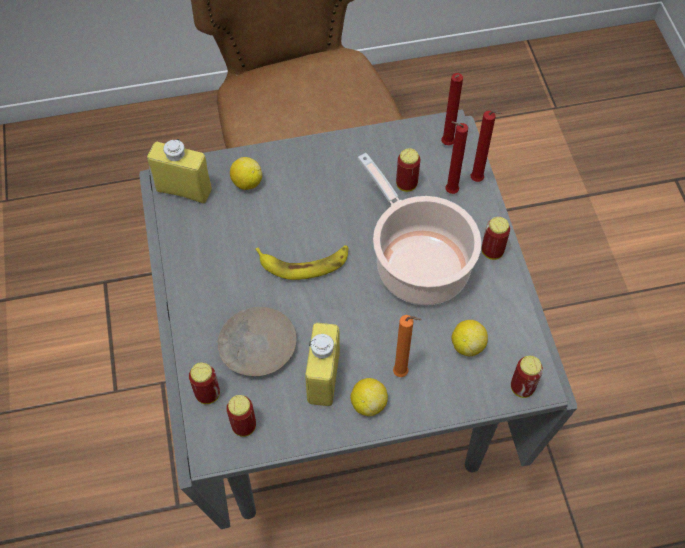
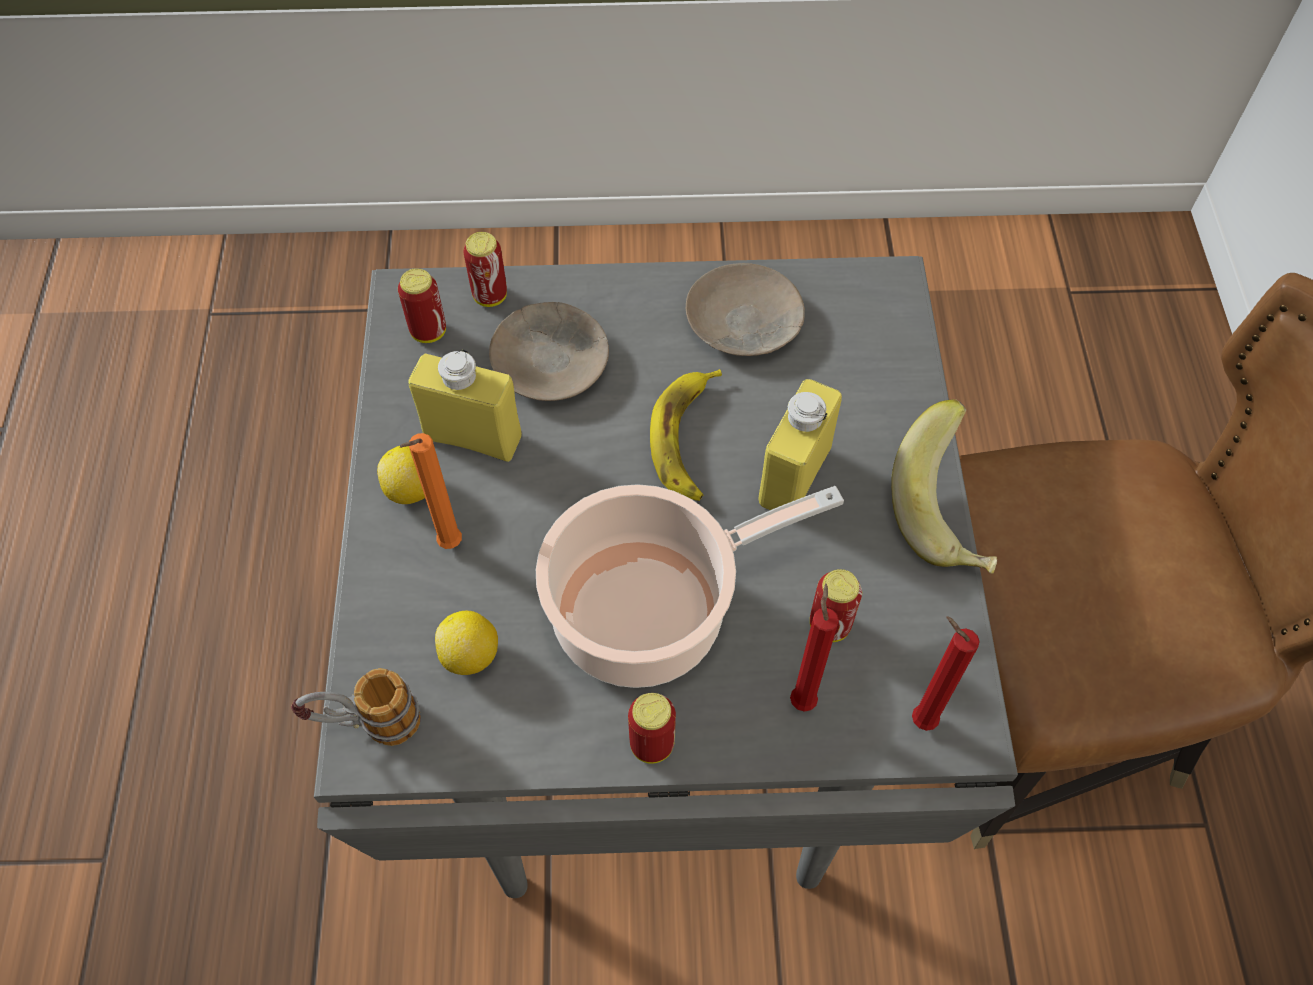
camera: 100 degrees right, 0 degrees up
(184, 190) = (857, 295): yellow bottle -> yellow bottle (794, 476)
(211, 245) = (744, 321): none -> beige plate
(247, 182) = (862, 379): lemon -> none
(328, 140) = (947, 513): none -> banana
(478, 181) = (822, 759): red candle -> none
(522, 387) = (366, 725): can -> mug

